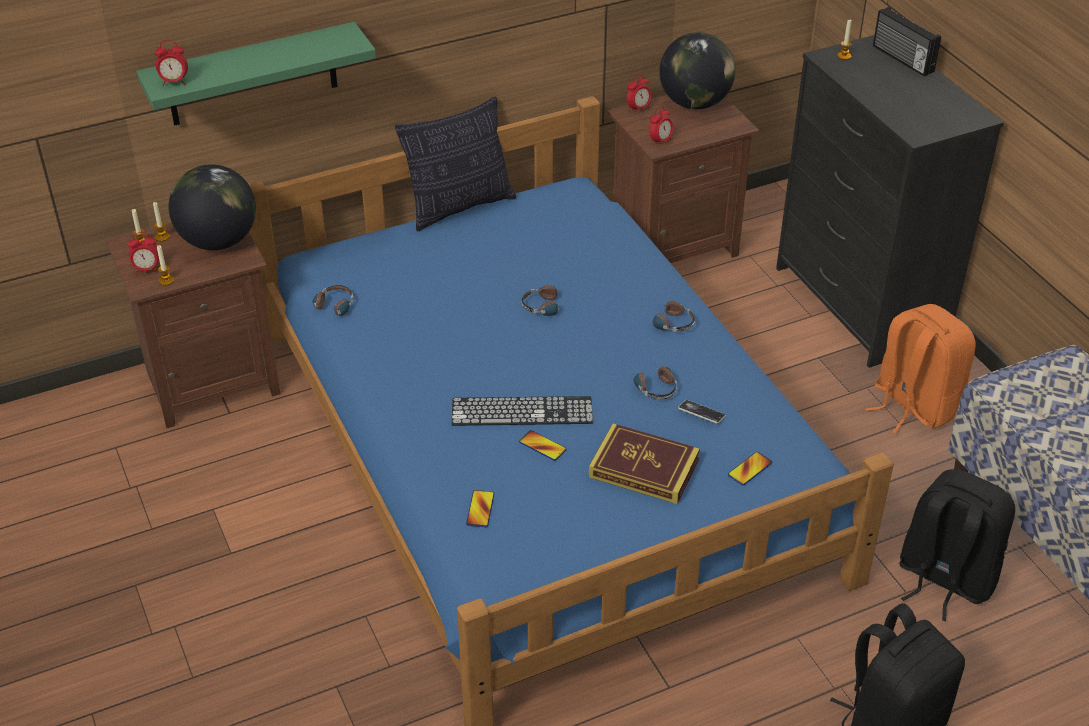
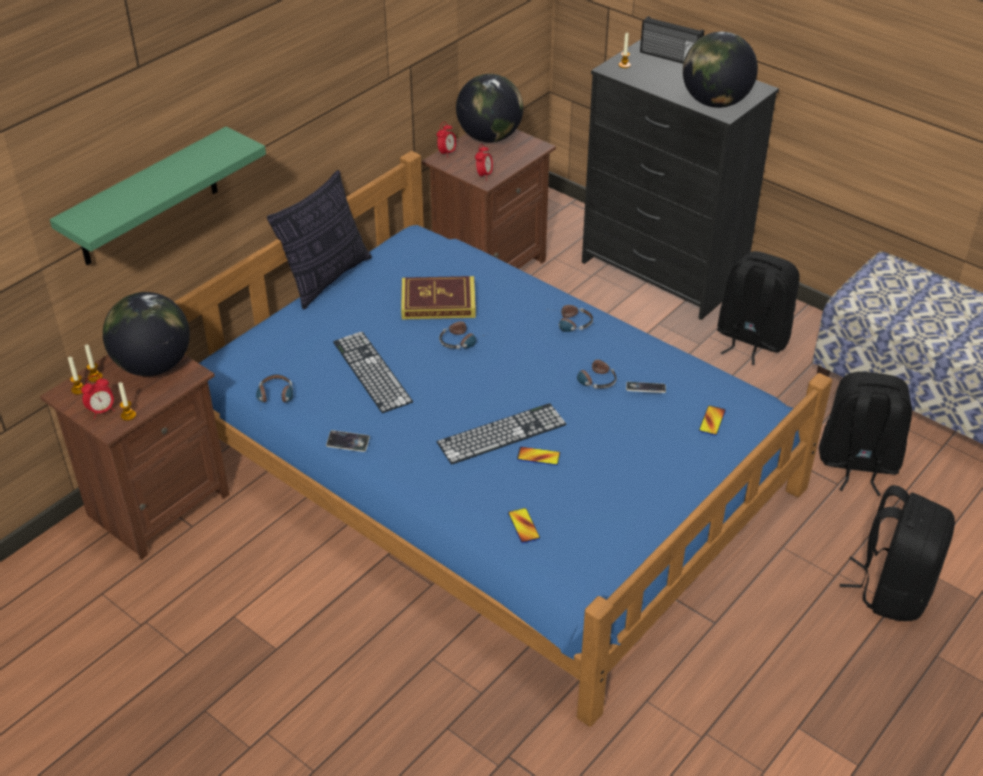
camera: 25 degrees left, 0 degrees up
(174, 82) = (97, 220): alarm clock -> none
(369, 373) = (348, 443): none -> phone
(438, 311) = (372, 371): none -> keyboard
(644, 468) = (631, 447): book -> book (438, 302)
(912, 405) = (751, 339): orange backpack -> black backpack
(915, 120) = (715, 102): none -> globe

